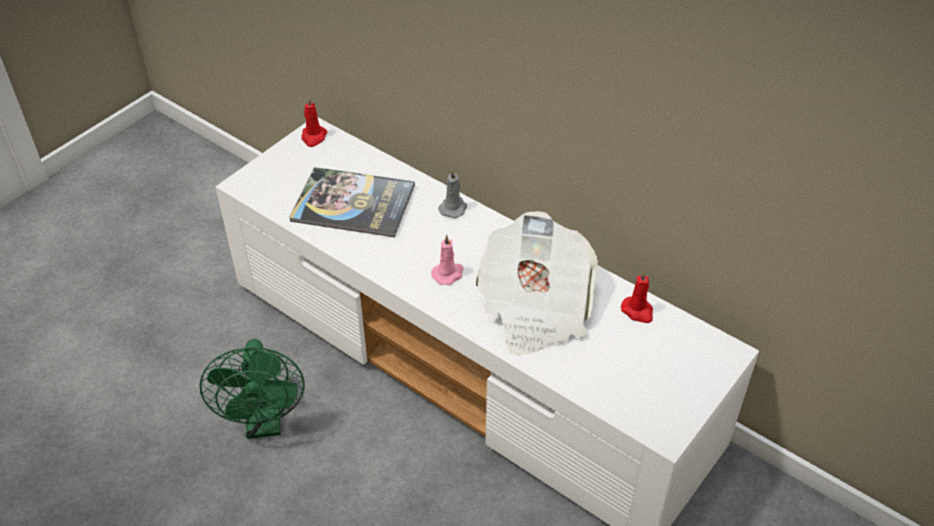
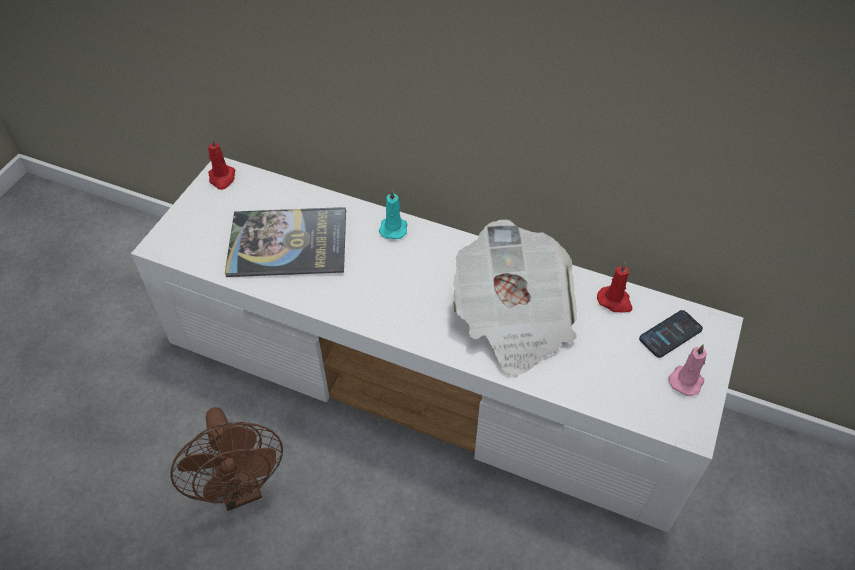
camera: 15 degrees left, 5 degrees up
(264, 423) = (241, 488): green fan -> brown fan
(448, 274) = (413, 301): pink candle -> pink candle (686, 380)
(453, 208) = (393, 228): grey candle -> turquoise candle
(680, 350) = (670, 334): none -> phone

